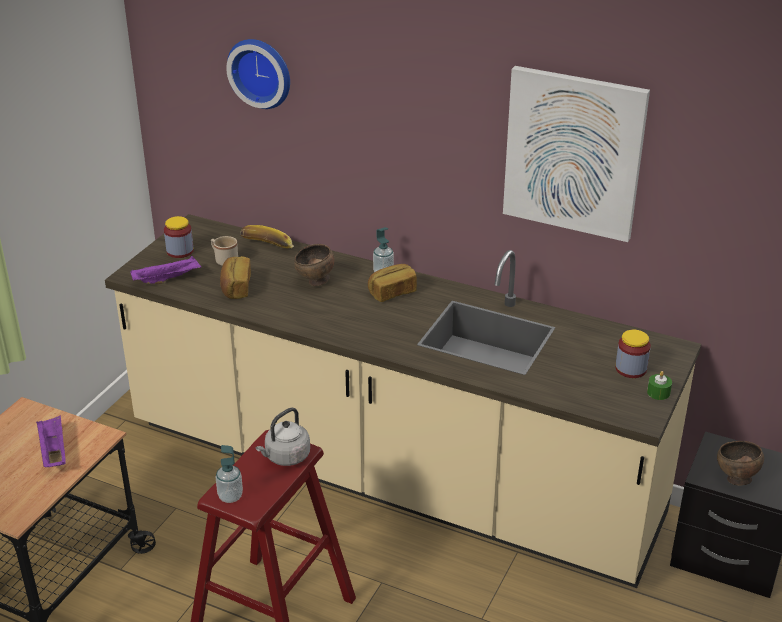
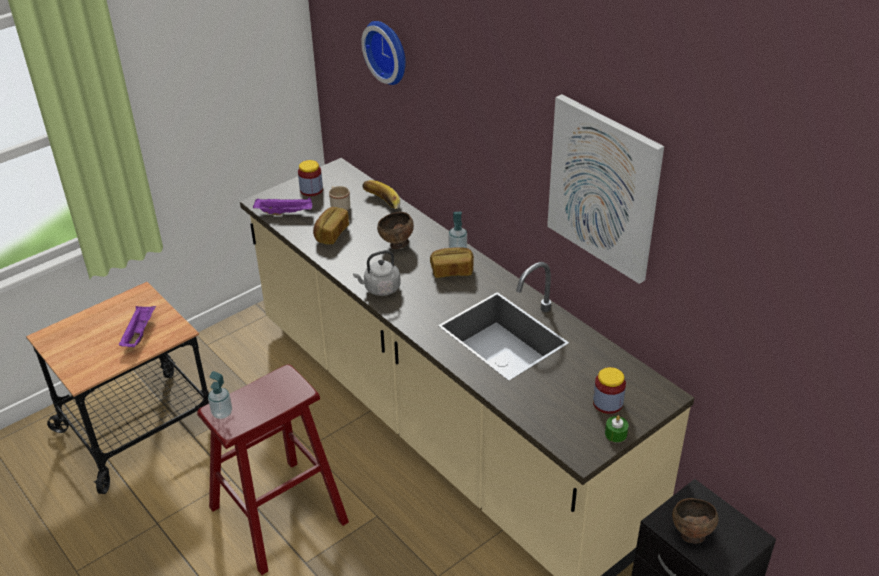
camera: 25 degrees right, 5 degrees up
(285, 457) = (285, 393): grey kettle -> grey kettle (380, 289)

